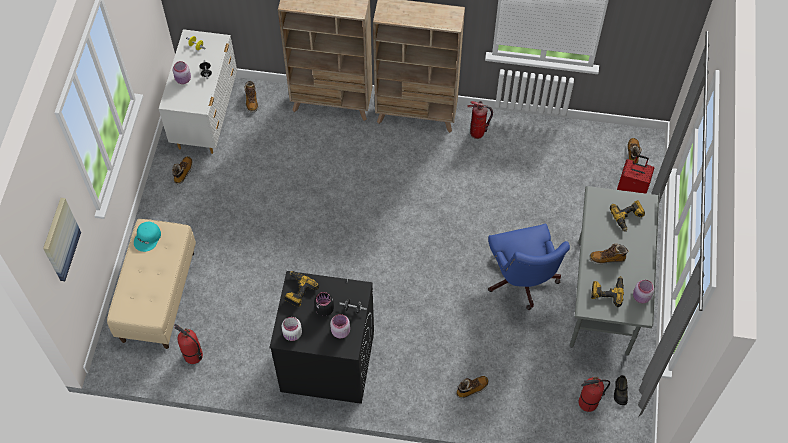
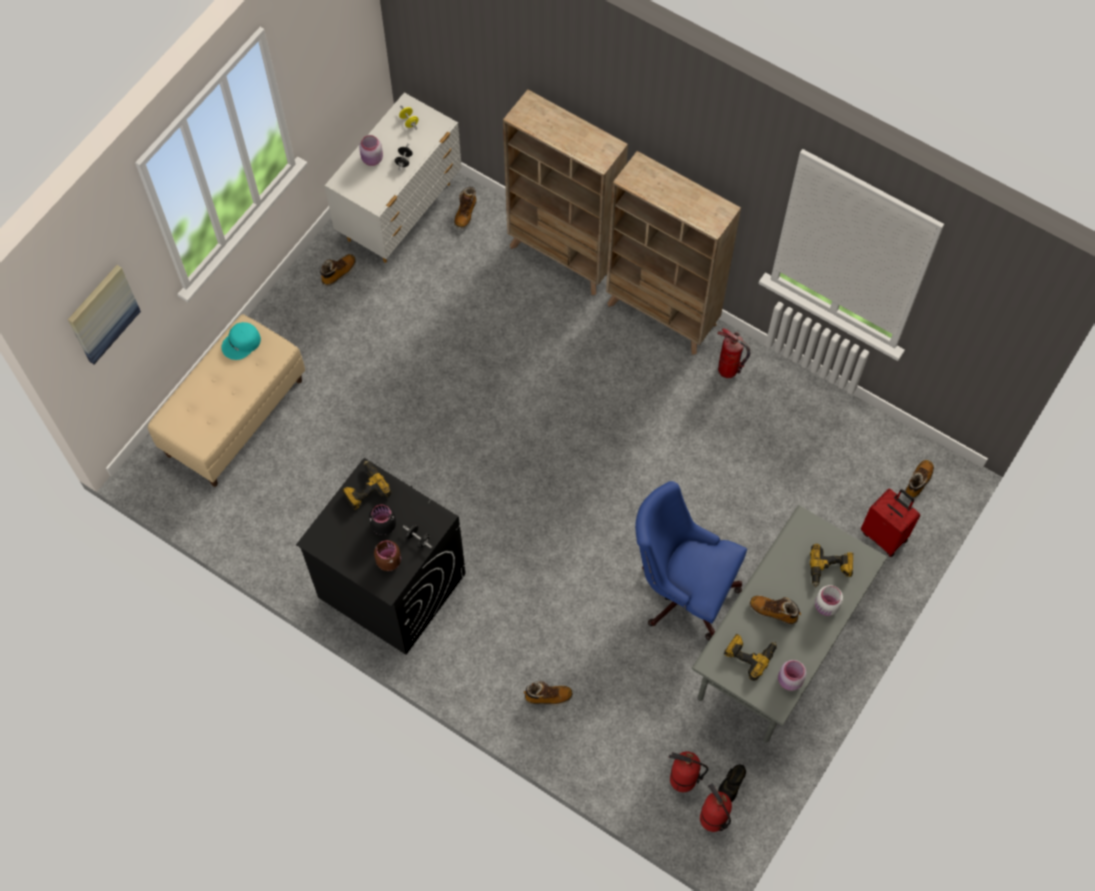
camera: 25 degrees right, 5 degrees up
(193, 356) = (239, 508): fire extinguisher -> fire extinguisher (712, 818)
(292, 334) = (331, 540): white jar -> white jar (826, 606)
(340, 331) = (389, 560): pink jar -> brown jar
(522, 282) = (682, 589): blue office chair -> blue office chair turned 105 degrees clockwise

